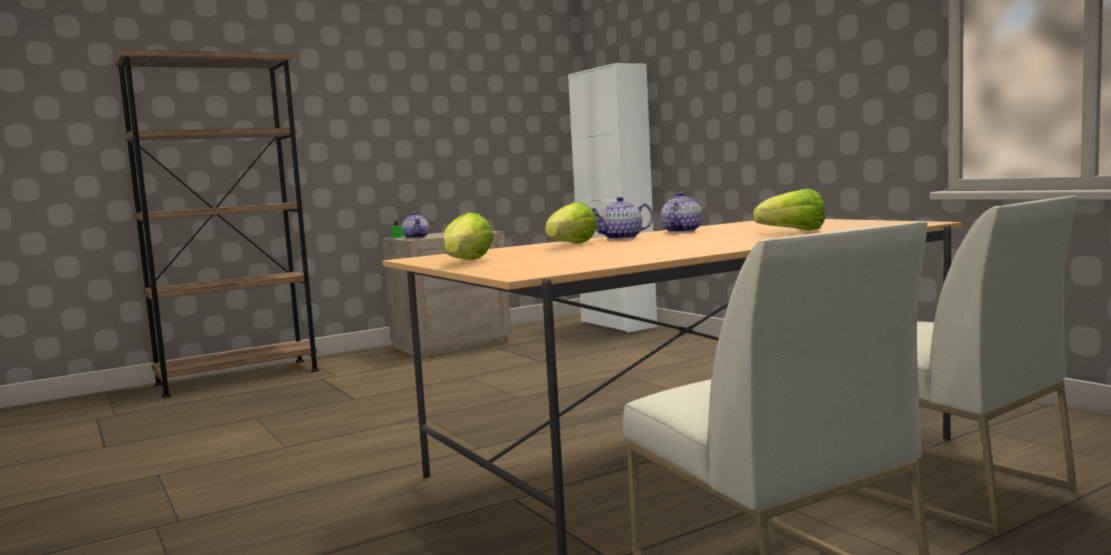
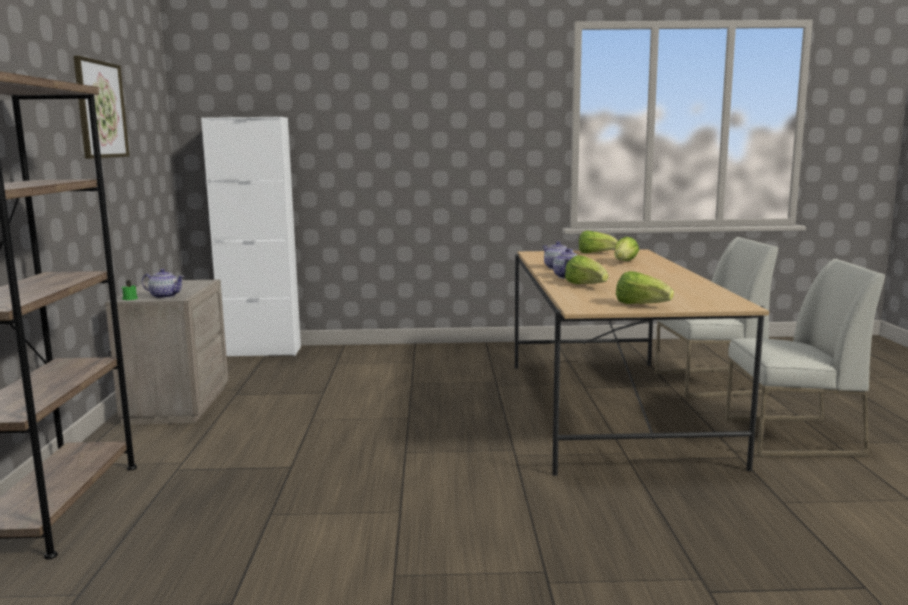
camera: 60 degrees left, 5 degrees up
(428, 75) = (100, 109): none -> picture
(842, 222) = (595, 253): none -> lettuce

